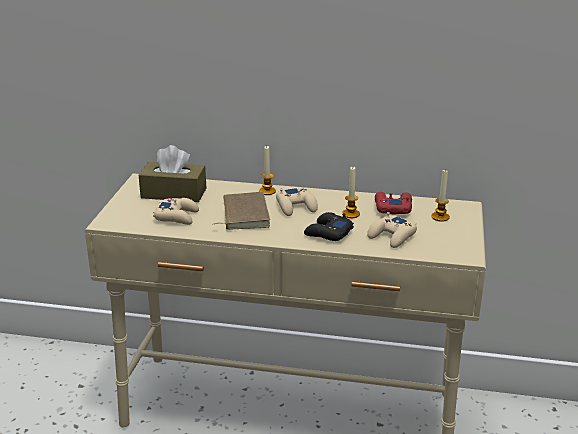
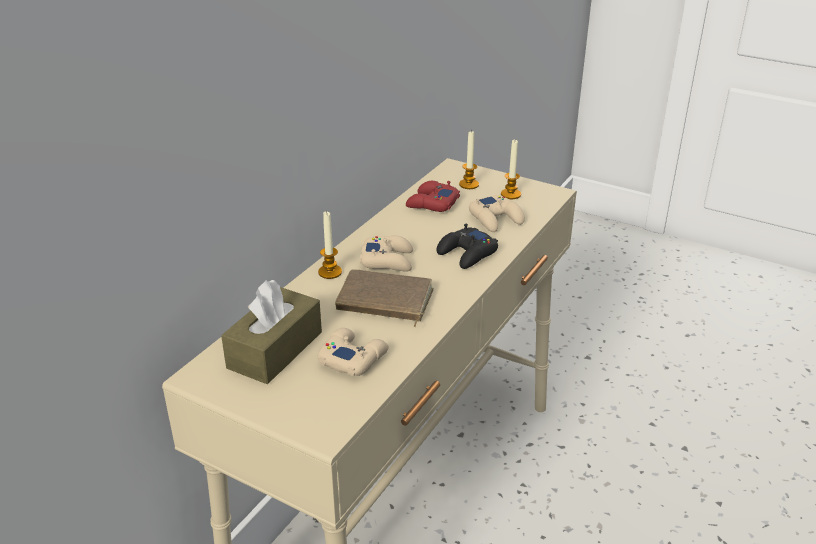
camera: 70 degrees left, 5 degrees up
(351, 214) = (430, 230): candle -> candle (510, 194)

